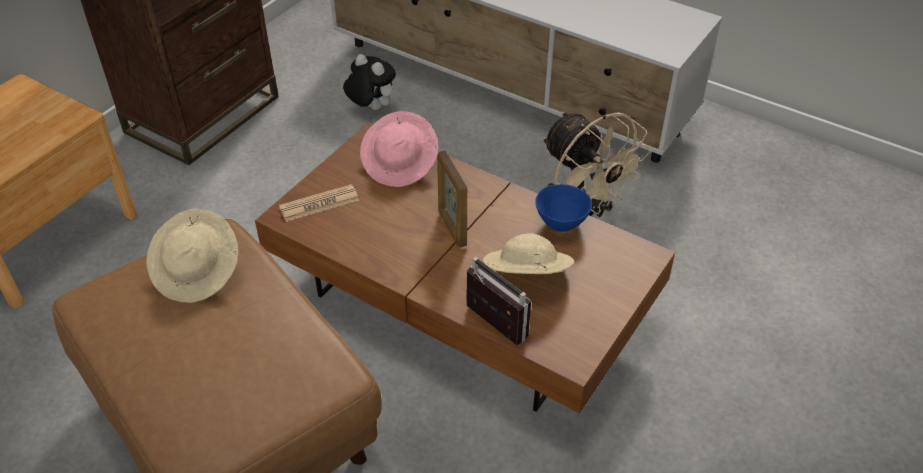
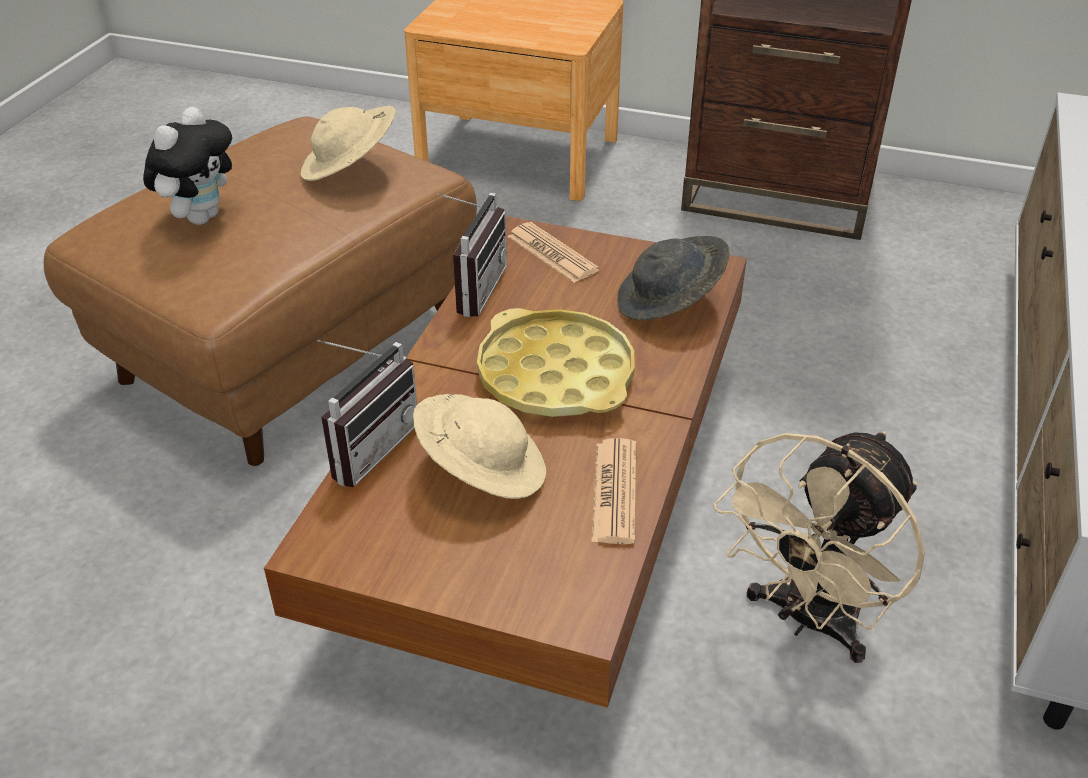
camera: 75 degrees right, 5 degrees down
(340, 251) = (471, 288): none -> radio
(371, 108) = (904, 324): plush toy -> plush toy (201, 217)
(400, 164) = (669, 303): pink hat -> grey hat
(452, 228) = (555, 375): picture frame -> yellow tray
(560, 225) = (614, 492): blue bowl -> newspaper

